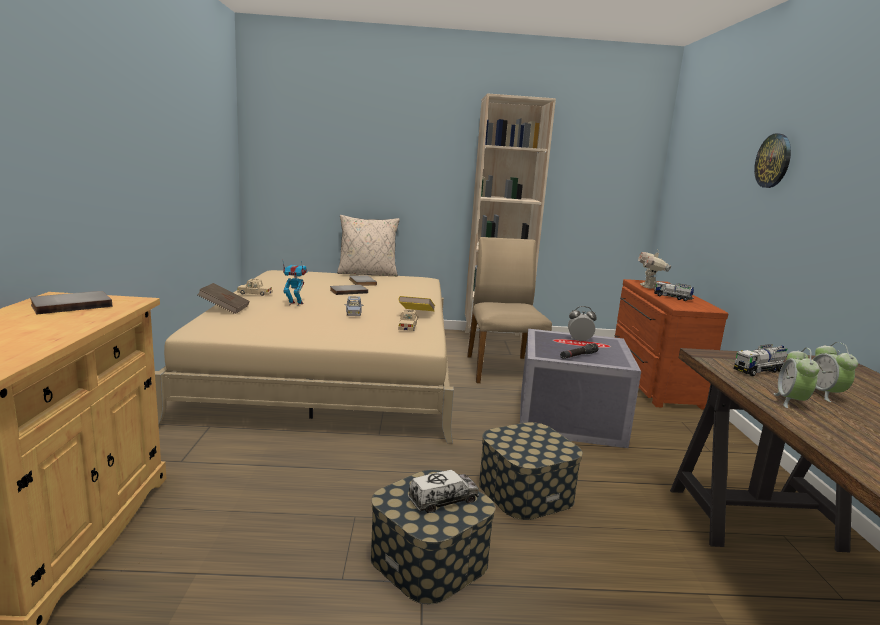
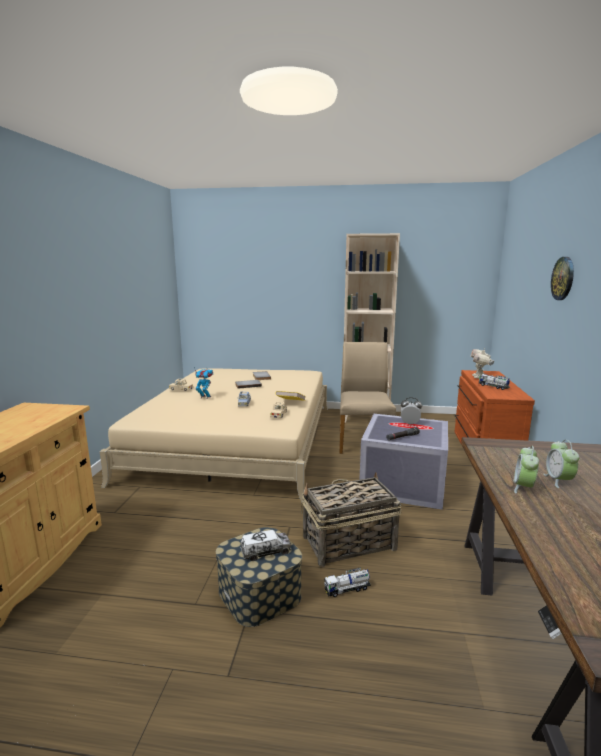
camera: 10 degrees right, 0 degrees up
(71, 305) = (31, 413): grey book -> none
(224, 309) = (156, 402): brown book -> none
(367, 274) = (269, 369): beige pillow -> none
(525, 492) = (348, 543): storage box -> basket
(759, 371) = (515, 458): toy truck -> toy truck (347, 589)

